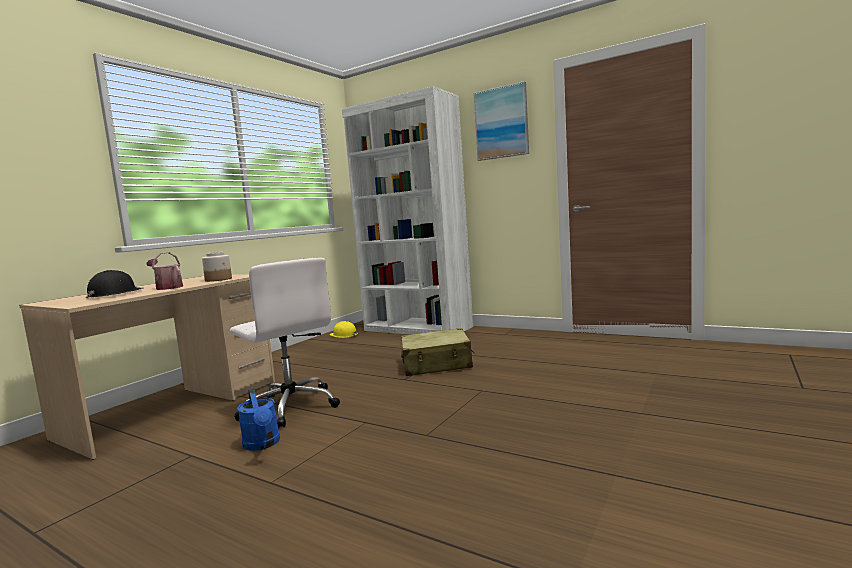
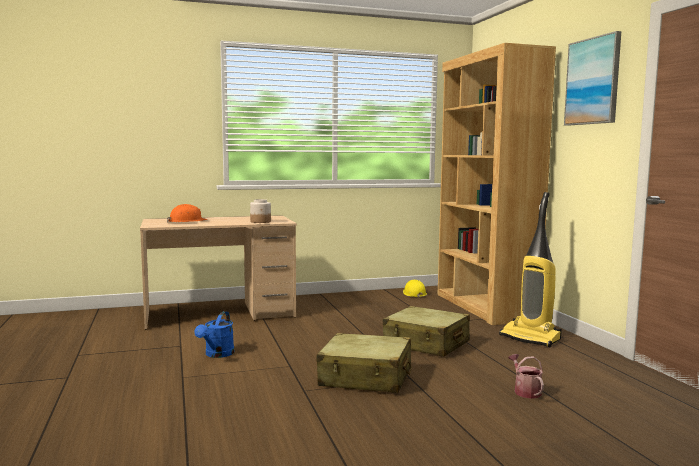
camera: 40 degrees right, 0 degrees up
(114, 294) = (187, 221): black hard hat -> orange hard hat
(167, 287) = (219, 222): watering can -> watering can (525, 391)
(290, 406) = (273, 337): white office chair -> none
(417, 329) = (484, 307): white bookcase -> brown bookcase
(451, 403) = (366, 377): none -> beige suitcase
(493, 338) = (531, 338): none -> vacuum cleaner

